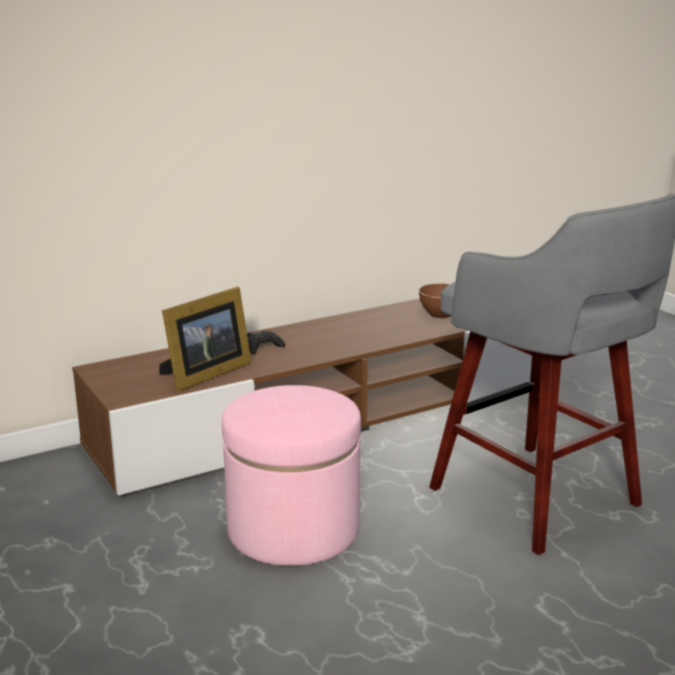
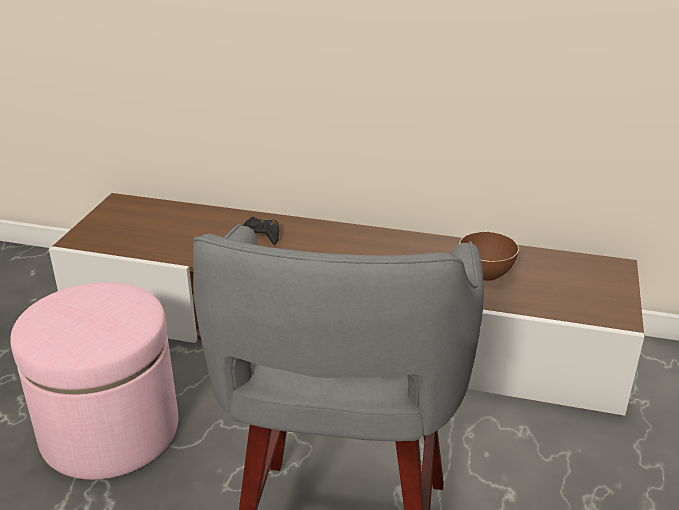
camera: 45 degrees right, 10 degrees up
(204, 374) = (168, 243): picture frame -> none

